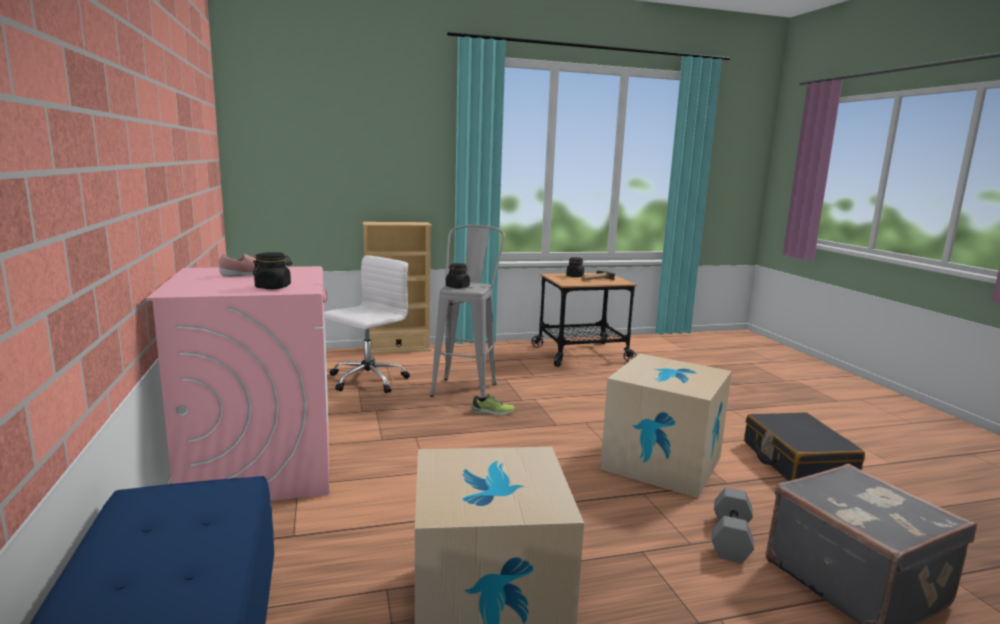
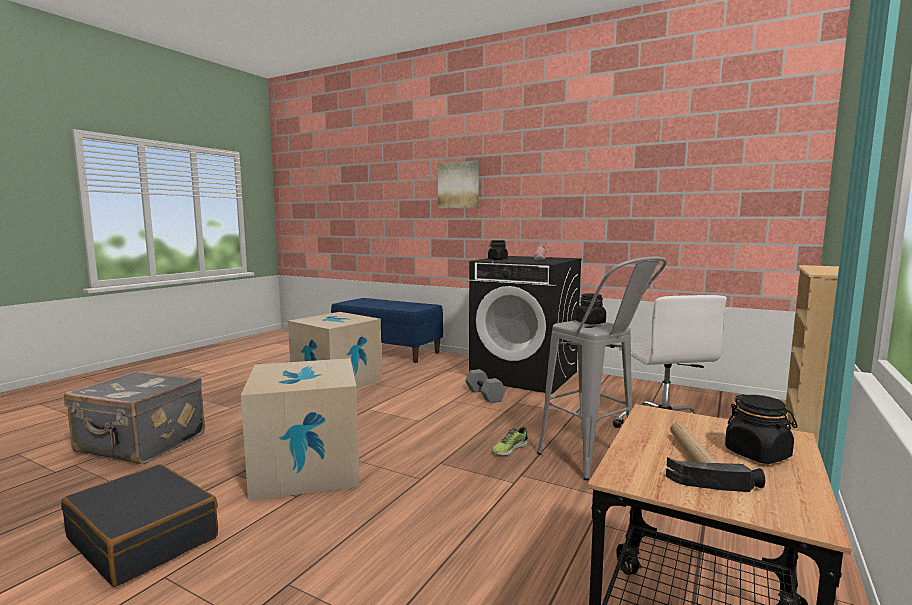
camera: 135 degrees right, 5 degrees down
(74, 130) = (458, 185): none -> picture
(260, 465) = (525, 376): pink washing machine -> black washing machine
(729, 538) = (230, 437): grey dumbbell -> grey dumbbell (485, 395)

